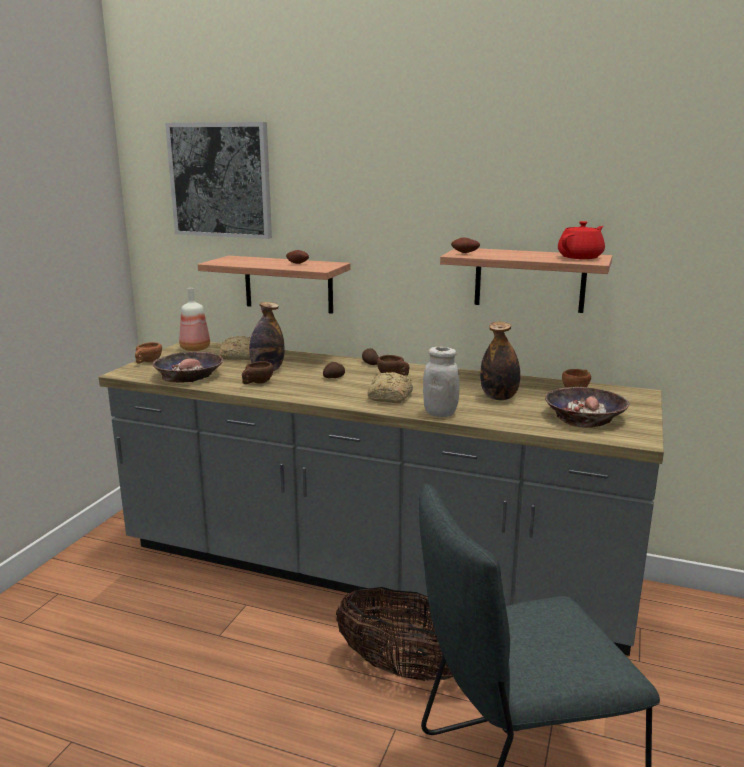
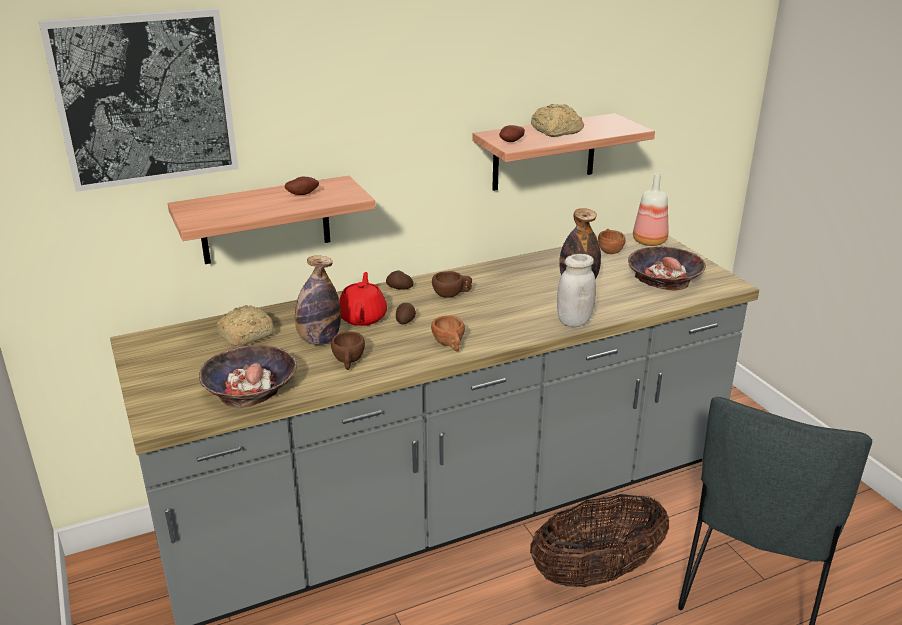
camera: 45 degrees left, 10 degrees up
(147, 362) = (149, 392): brown cup -> brown cup (450, 345)
(195, 349) = (163, 347): bottle -> bottle (650, 242)
(389, 397) = (502, 322): bread -> bread (556, 131)
(581, 257) = (608, 123): red teapot -> red teapot (363, 317)

